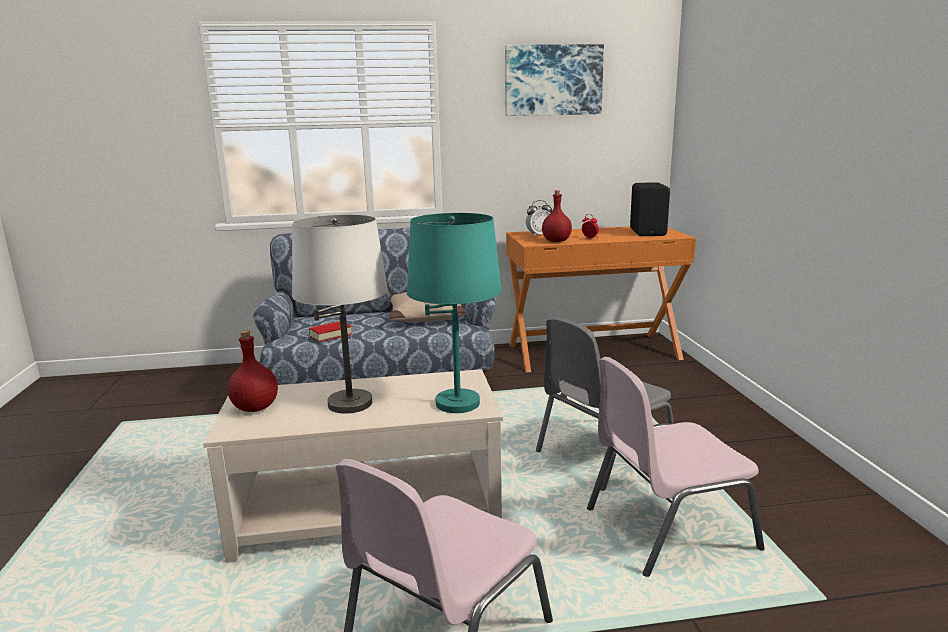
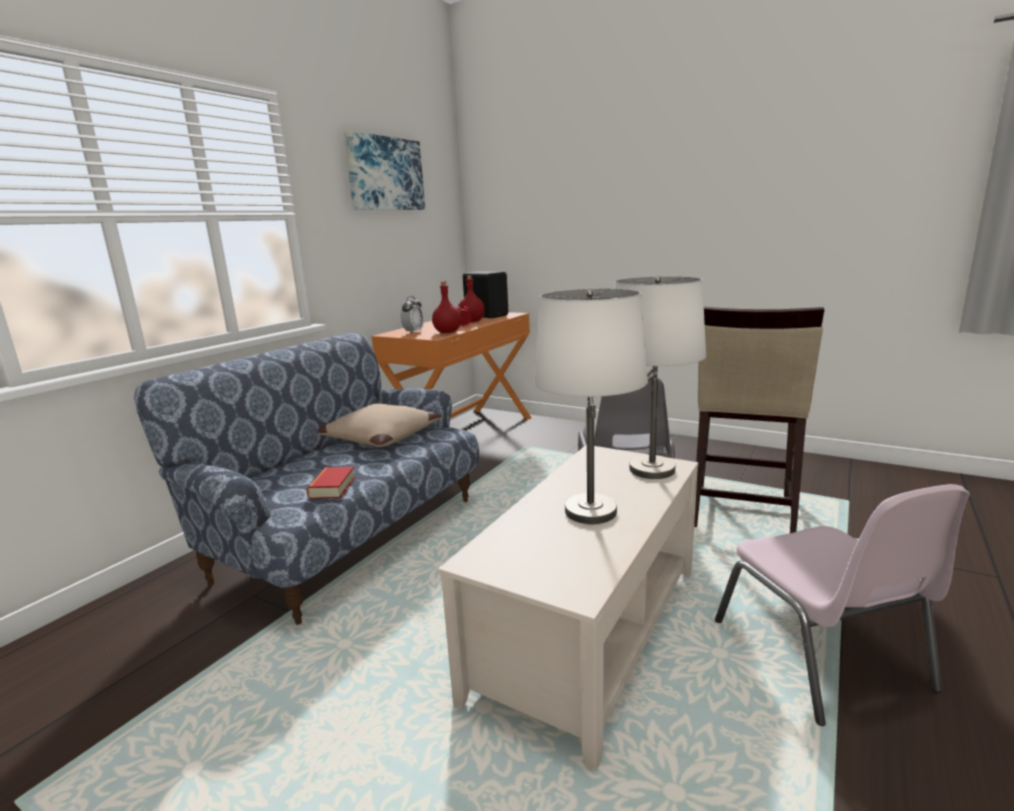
camera: 50 degrees left, 0 degrees up
(254, 408) = (529, 564): red bottle -> red bottle (472, 321)
(457, 403) = (651, 469): turquoise table lamp -> white table lamp
(666, 528) = (740, 512): pink chair -> beige stool

